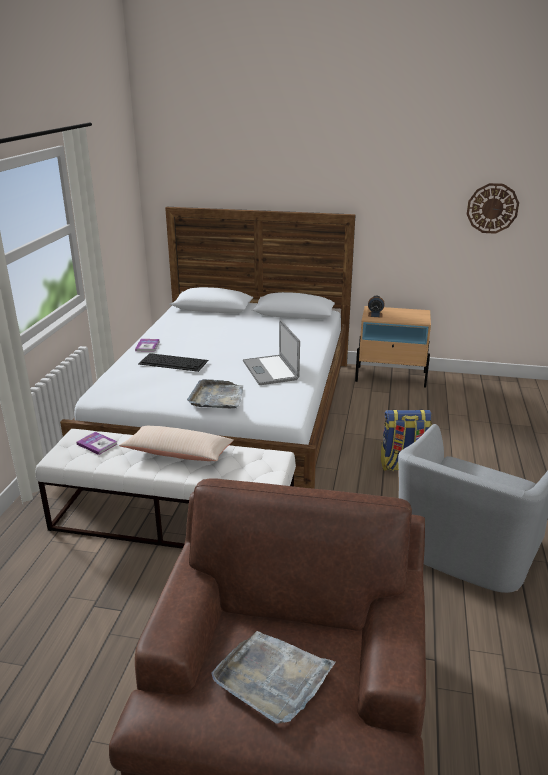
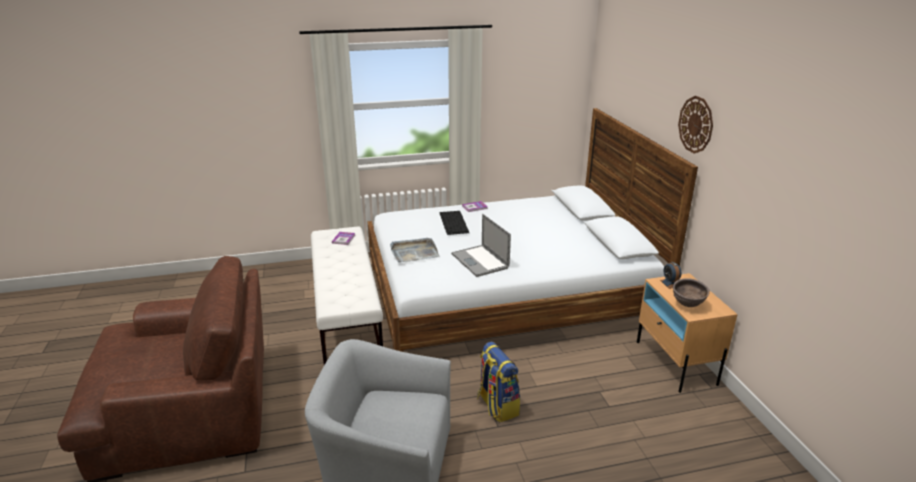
camera: 65 degrees right, 0 degrees up
(178, 453) = (349, 267): beige pillow -> none
(270, 370) = (479, 261): laptop -> laptop turned 75 degrees counterclockwise
(272, 678) = (135, 355): grey tray -> none
(409, 319) = (687, 305): none -> brown bowl
(492, 208) = (819, 217): wall clock -> wall clock (696, 124)

